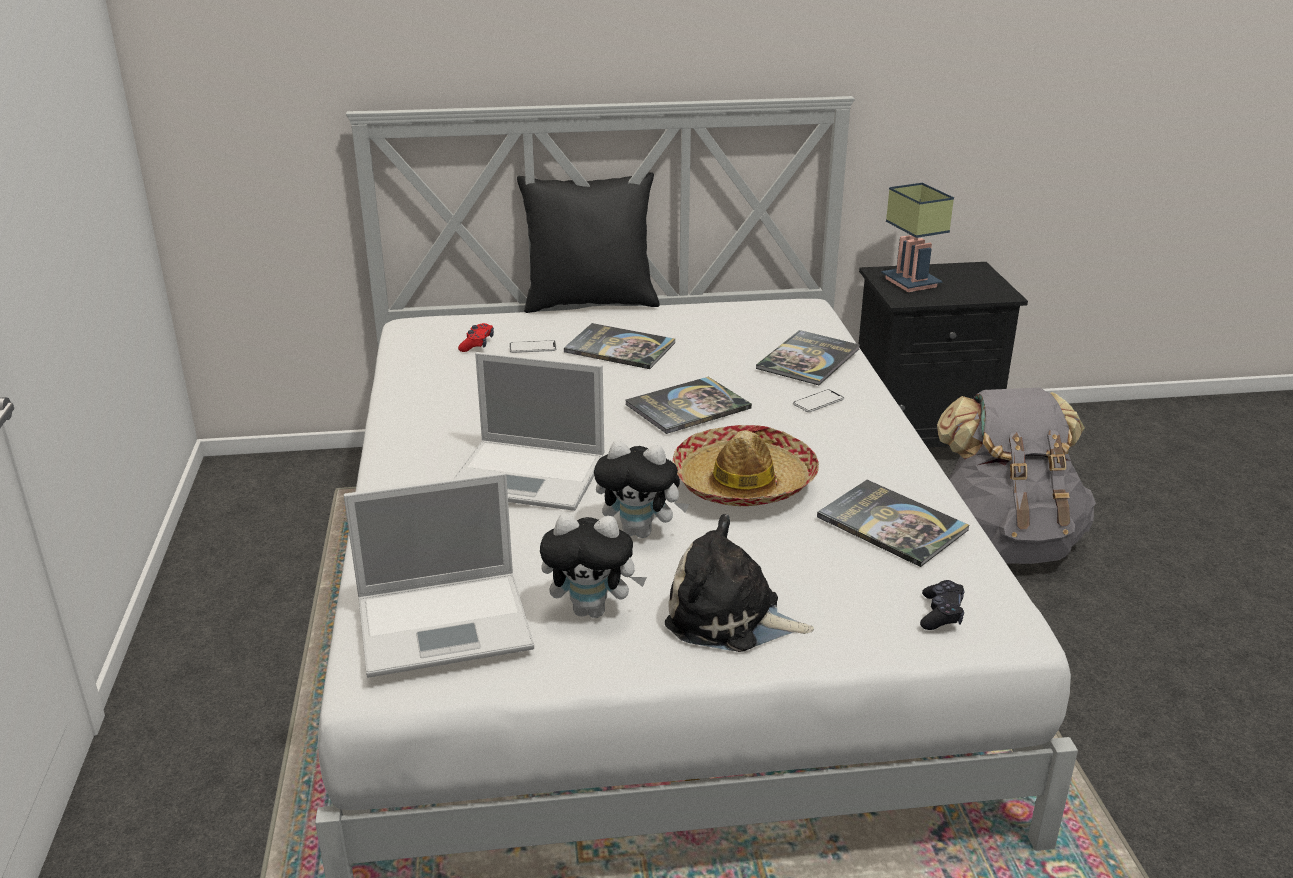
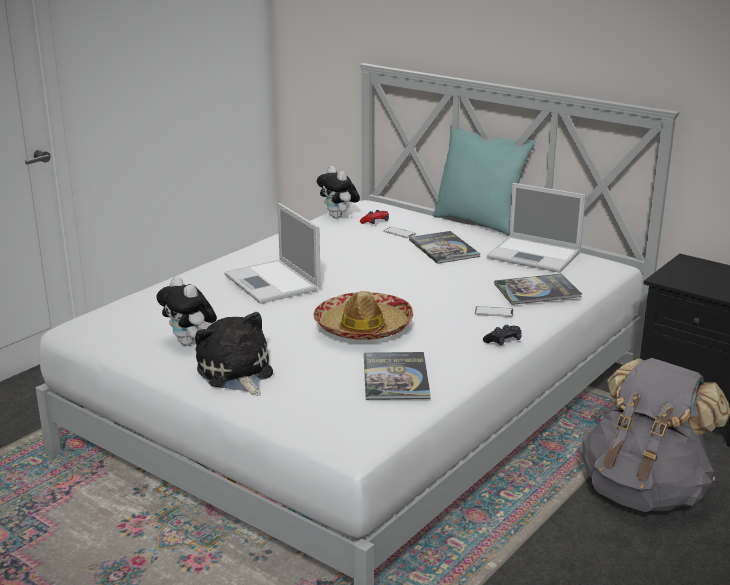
camera: 45 degrees right, 5 degrees down
(447, 622) = (127, 318): laptop -> laptop (535, 255)
(590, 303) = (479, 223): black pillow -> turquoise pillow
(640, 532) = (275, 326): plush toy -> plush toy (339, 217)
(688, 407) = (414, 286): book -> none
(914, 283) = (696, 273): table lamp -> none
(941, 613) = (329, 421): black game controller -> black game controller (503, 341)

